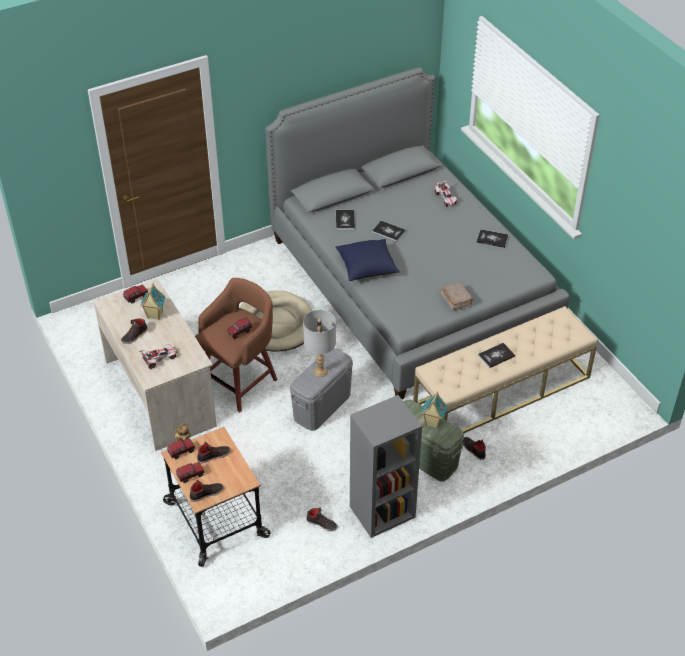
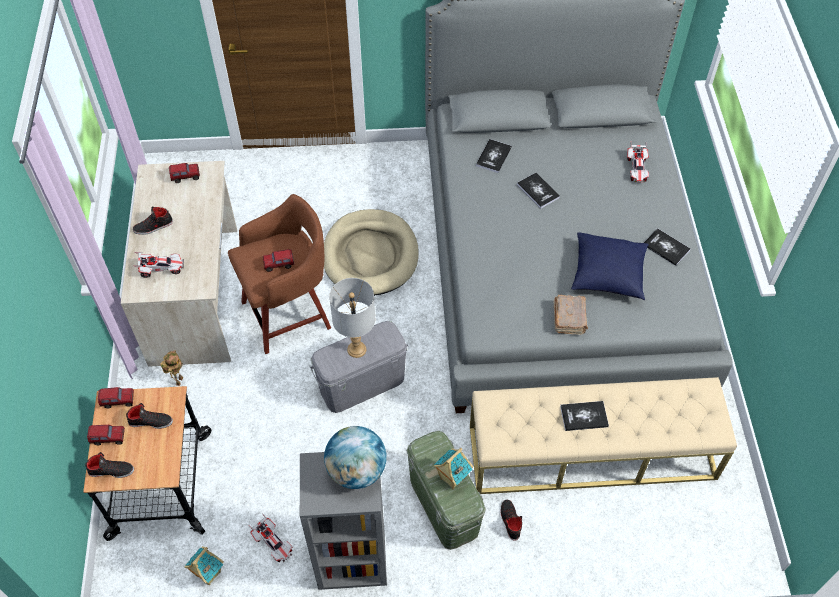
camera: 25 degrees right, 10 degrees up
(154, 315) = (191, 208): toy house -> toy house (208, 574)
(321, 523) = (273, 543): black shoe -> toy car
(367, 268) = (483, 232): blue pillow -> blue pillow (607, 275)
(392, 410) = (356, 470): none -> globe

